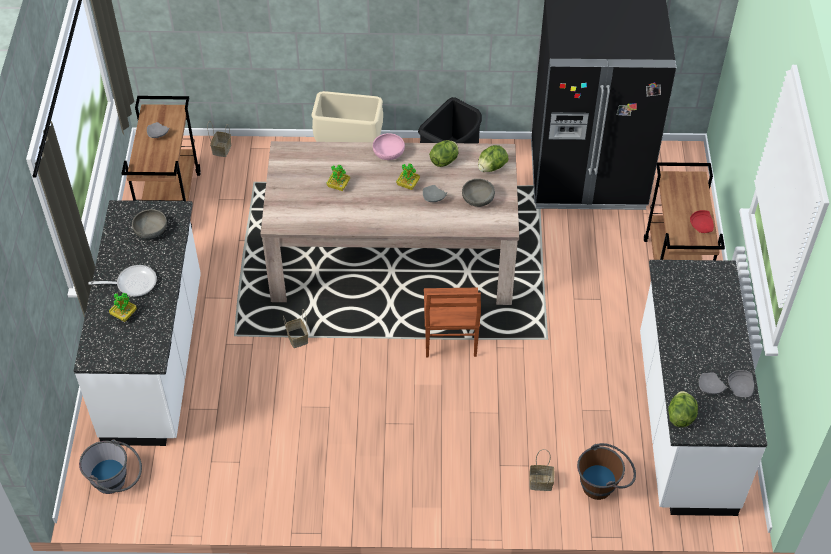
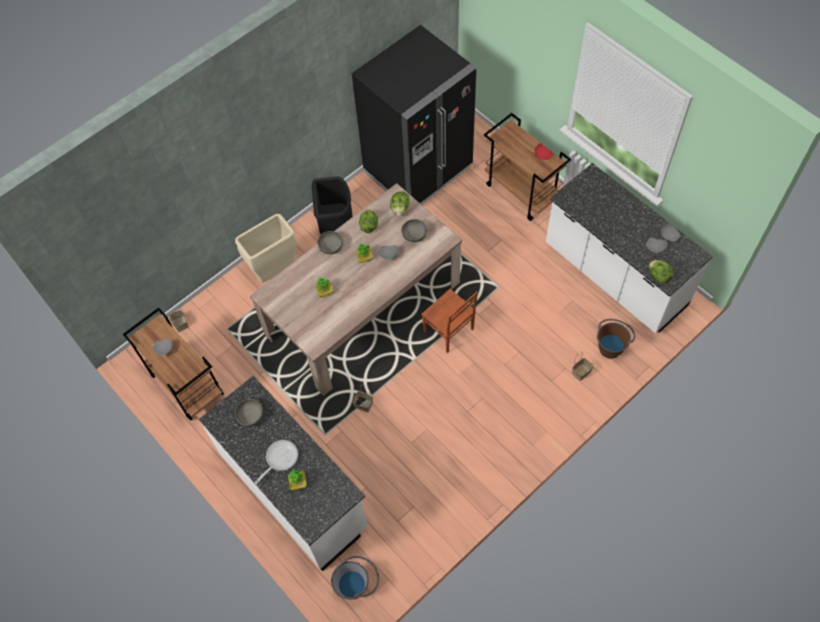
camera: 40 degrees left, 10 degrees up
(388, 153) = (331, 247): pink bowl -> grey bowl

